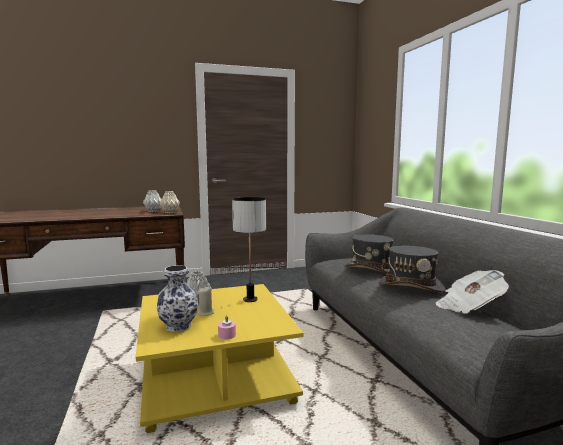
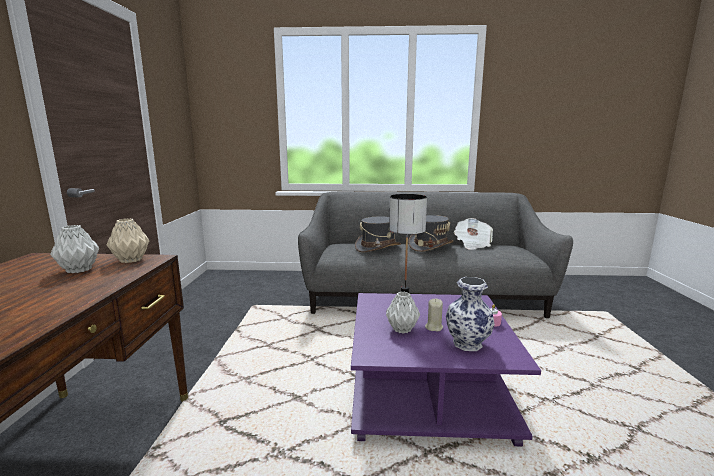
camera: 70 degrees left, 5 degrees up
(217, 379) = (429, 391): yellow coffee table -> purple coffee table

